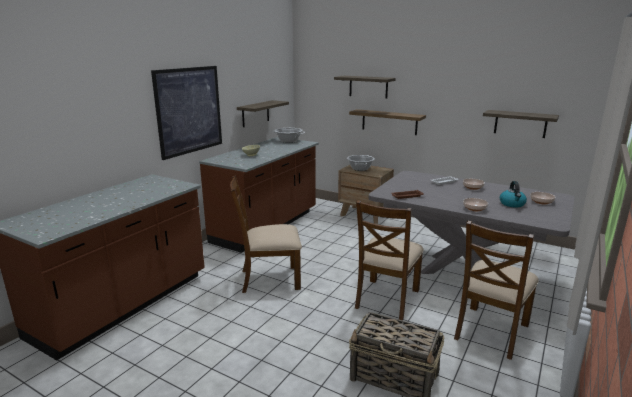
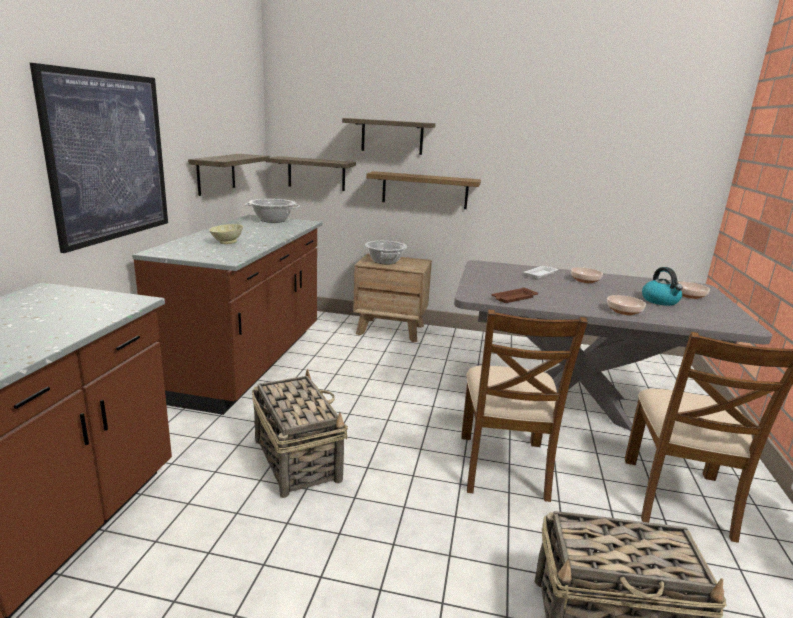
camera: 20 degrees left, 0 degrees up
(269, 279) = (297, 459): brown chair -> basket
(520, 123) = (614, 190): shelf -> shelf (316, 173)

